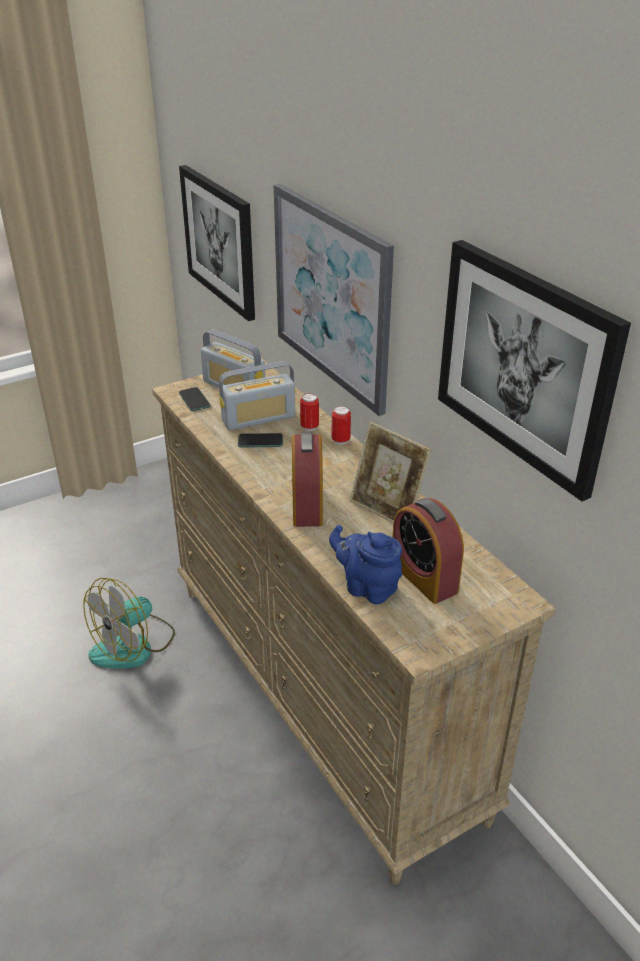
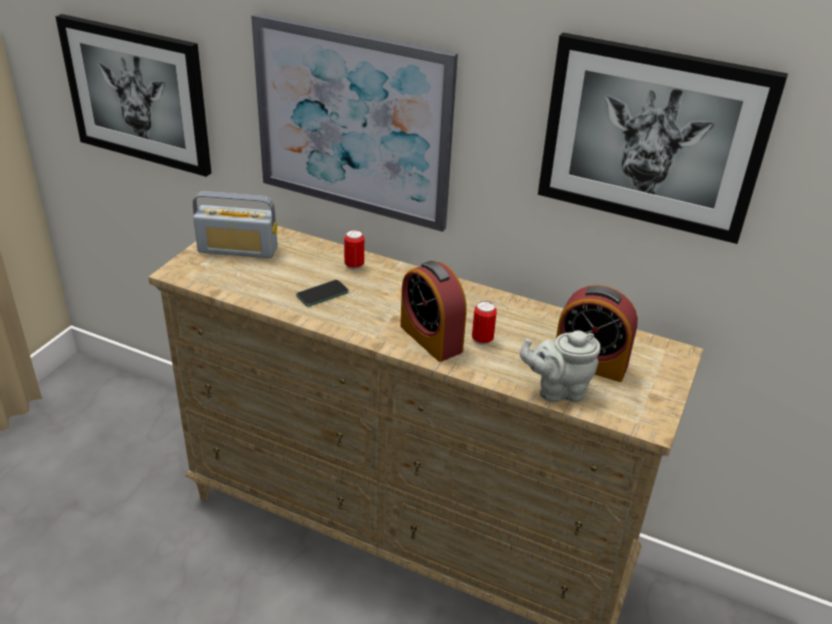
camera: 35 degrees left, 0 degrees up
(133, 645) = (182, 576): fan -> none
(194, 400) = (210, 274): phone -> none
(258, 418) = (296, 273): radio -> none
(340, 440) = (396, 269): can -> can (482, 340)
(367, 587) = (557, 390): blue teapot -> grey teapot
(387, 509) = (500, 317): picture frame -> none

